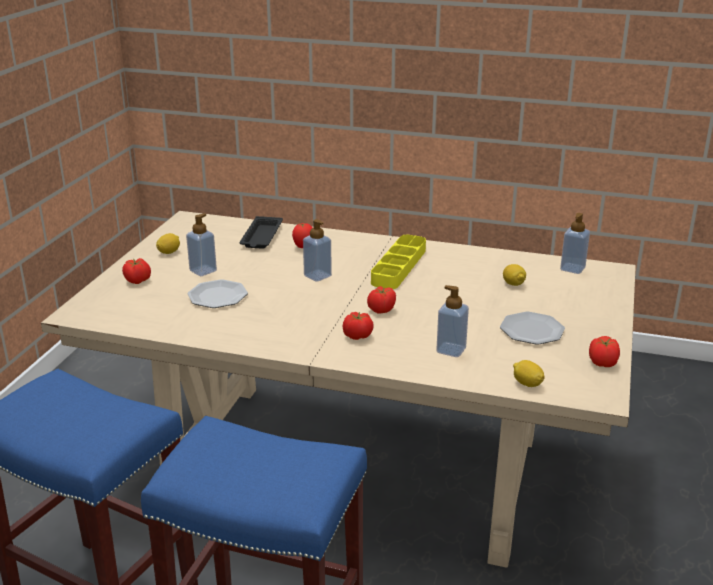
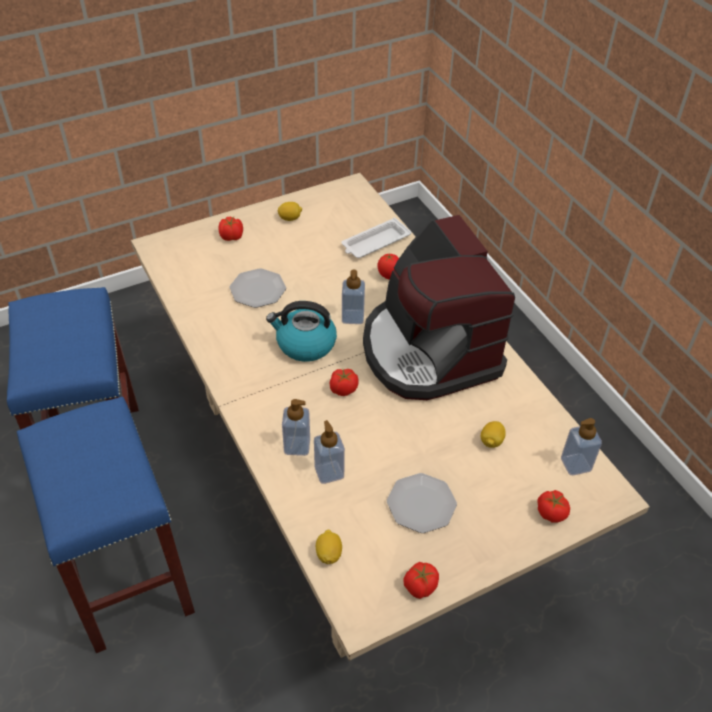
camera: 45 degrees right, 20 degrees up
(203, 271) = (284, 255): soap dispenser -> soap dispenser (297, 446)
(261, 237) = (375, 243): black tray -> white tray
(310, 304) = (305, 344): none -> kettle
(357, 336) = (288, 403): tomato -> tomato (551, 513)
(399, 266) = (428, 350): yellow tray -> coffee machine

